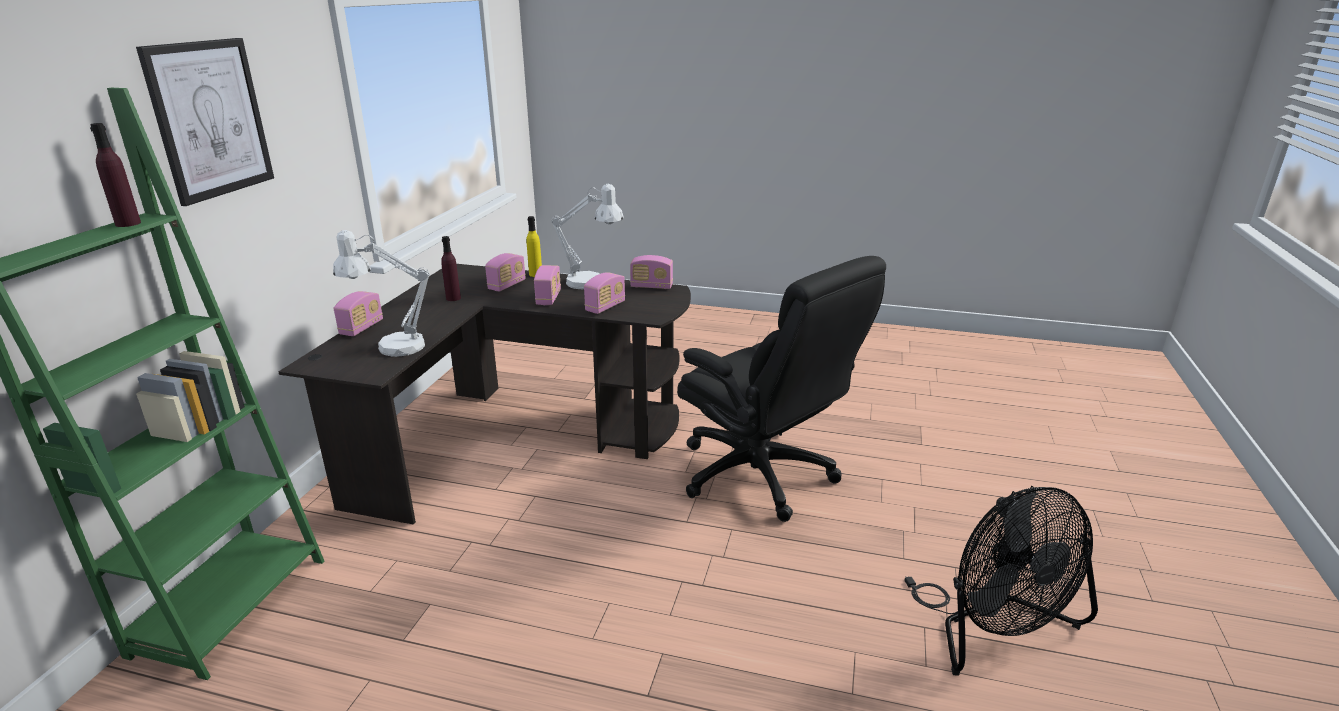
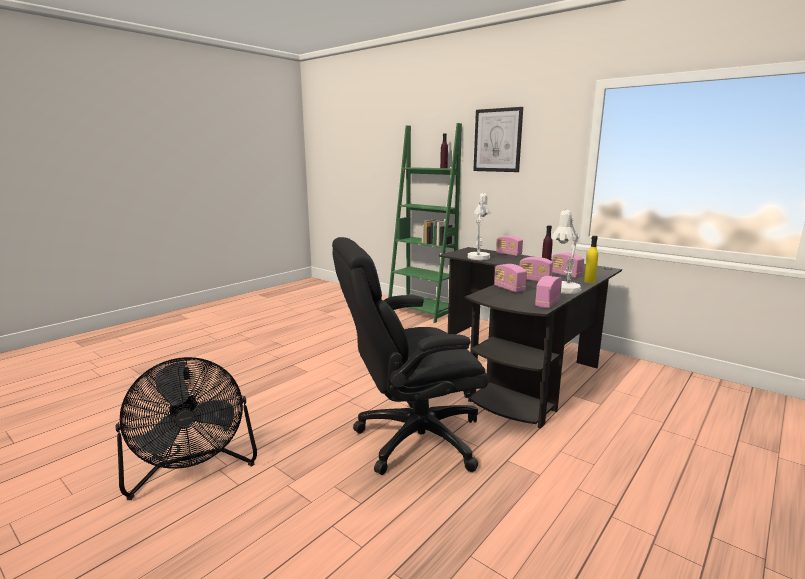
camera: 115 degrees right, 10 degrees down
(989, 628) = (187, 469): black fan -> black fan turned 120 degrees counterclockwise

